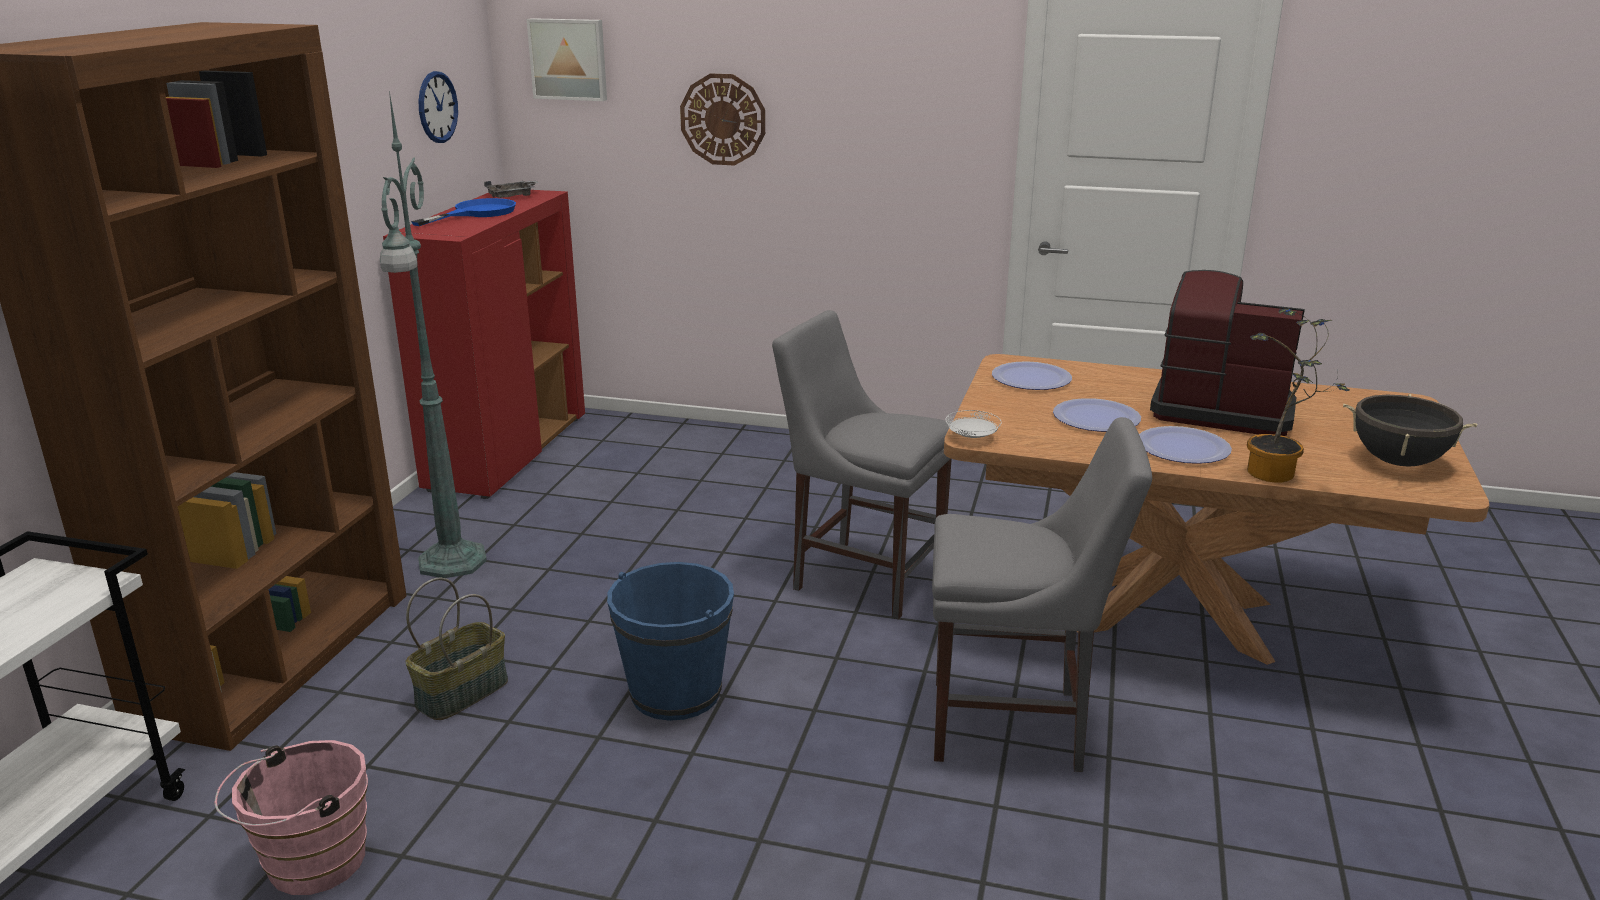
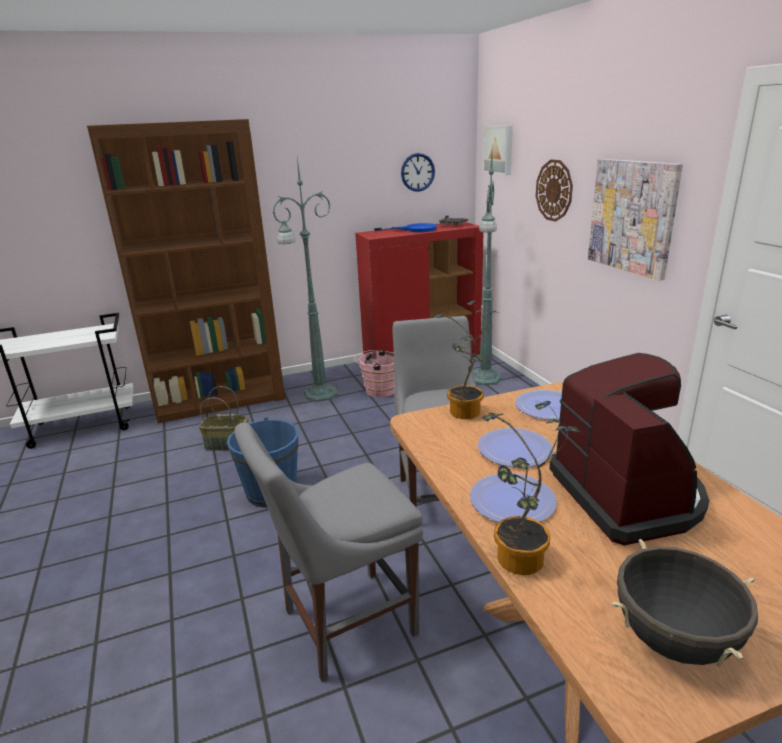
camera: 55 degrees right, 0 degrees up
(308, 865) = (98, 472): pink bucket -> pink bucket (378, 390)
(651, 442) = (484, 379): none -> green floor lamp
(886, 144) = (632, 216): none -> picture
(972, 438) = (412, 421): white plate -> none
(995, 412) = (465, 414): none -> potted plant
(1016, 726) = (343, 624): grey chair -> grey chair turned 90 degrees clockwise

